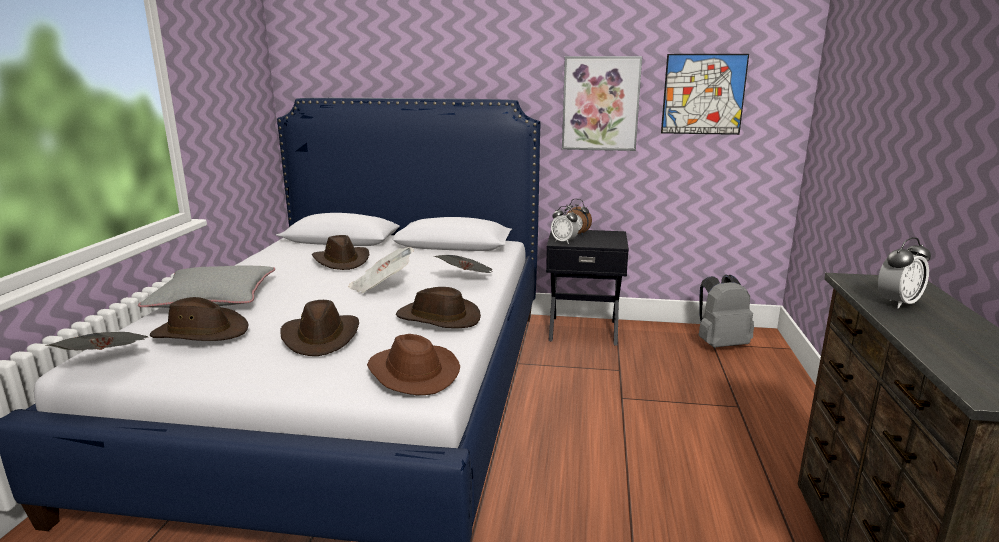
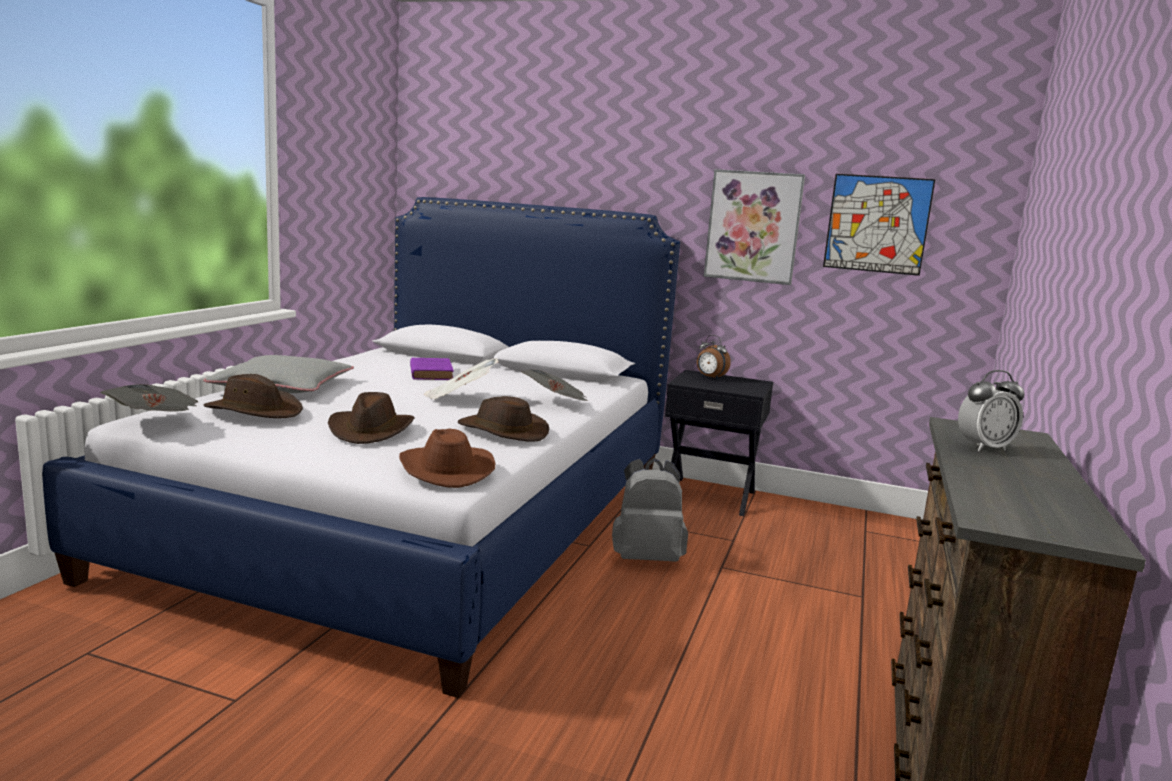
camera: 10 degrees right, 5 degrees down
(342, 261) = (431, 373): brown hat -> purple book
(564, 241) = (690, 382): alarm clock -> none
(720, 344) = (874, 532): grey backpack -> grey backpack (646, 558)

